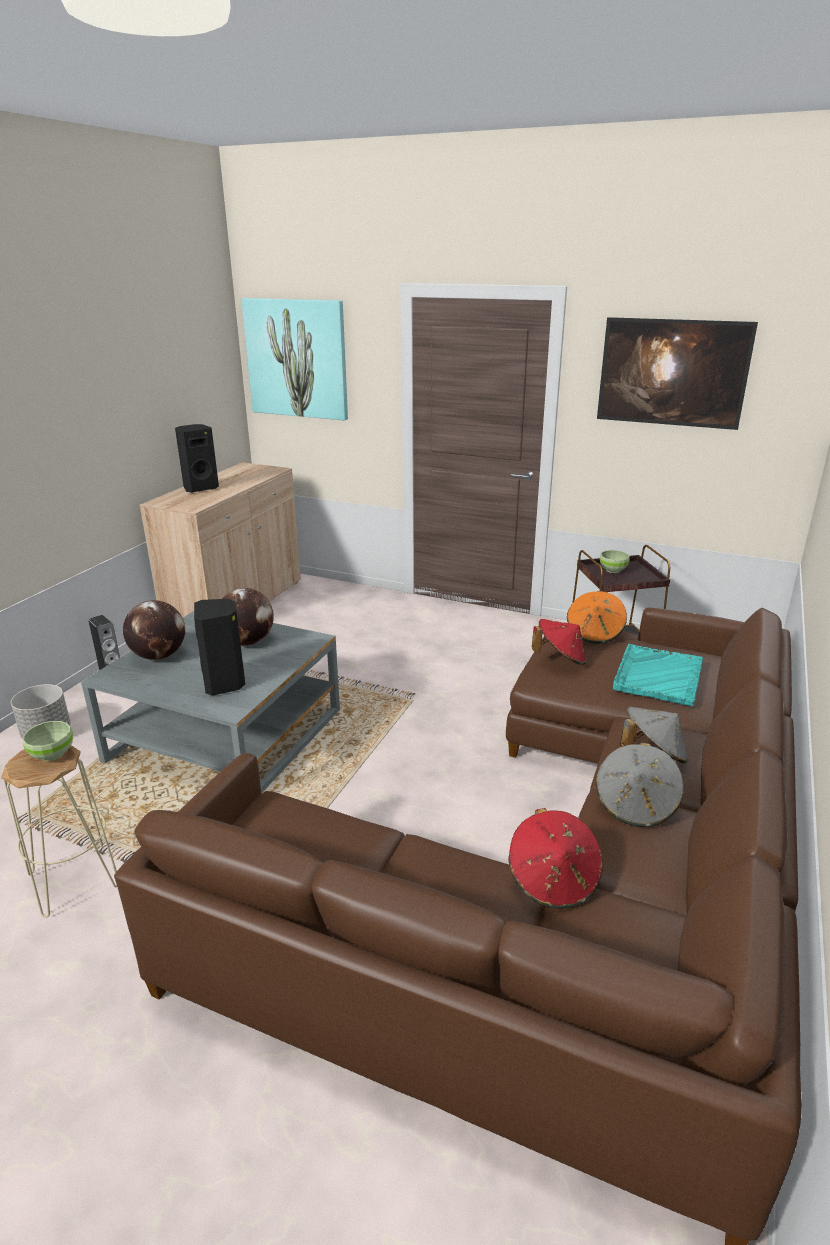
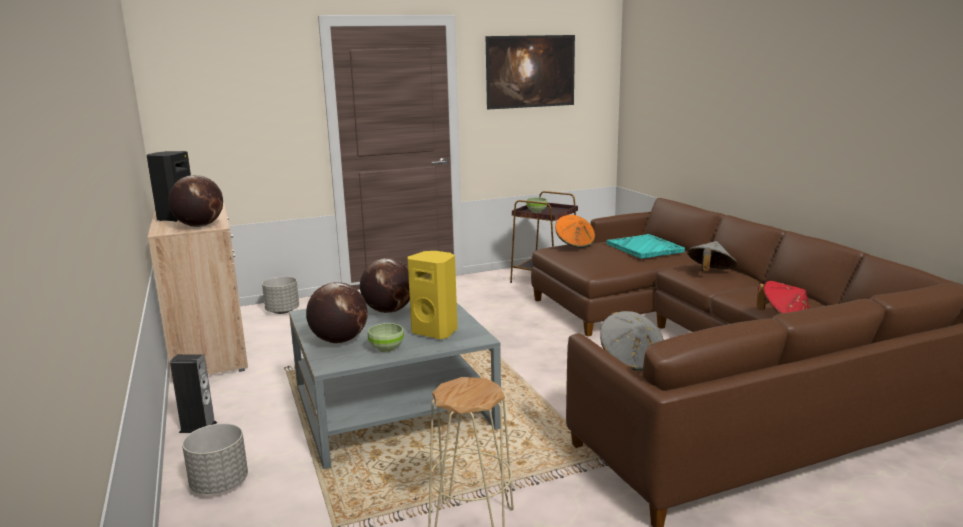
camera: 45 degrees left, 10 degrees down
(51, 754) = (466, 385): green bowl -> green bowl (386, 349)
(188, 503) = (199, 226): none -> globe
(225, 683) = (436, 331): black speaker -> yellow speaker
(297, 358) = (211, 89): picture -> none
(329, 594) = (282, 311): none -> grey planter
(560, 658) = (585, 258): red hat -> none
(636, 805) = (748, 288): grey hat -> grey hat (631, 360)

